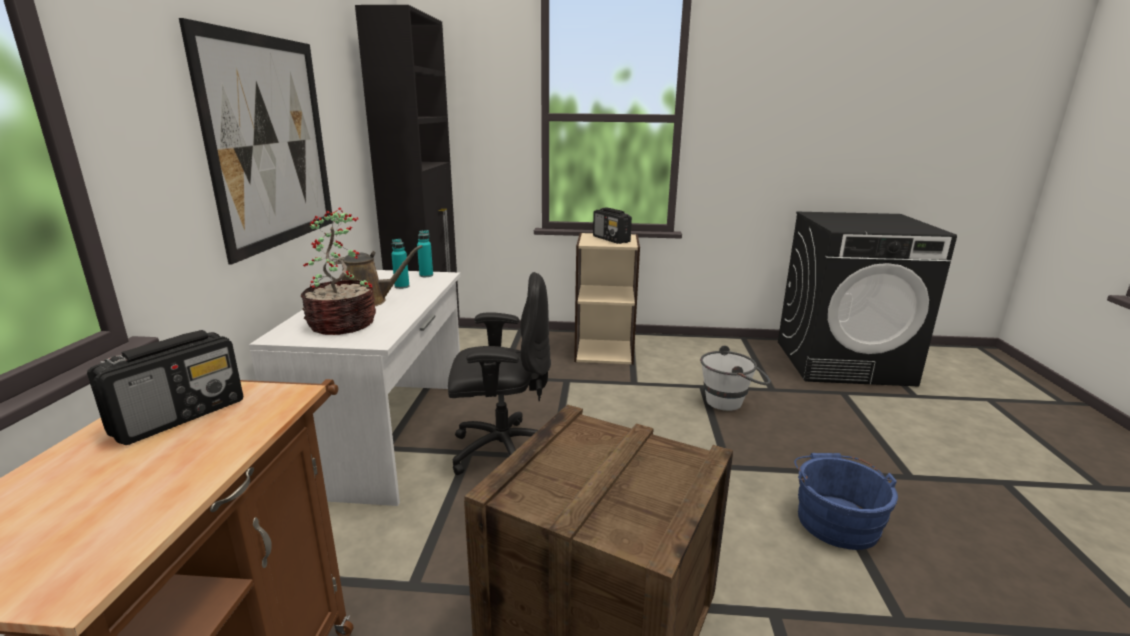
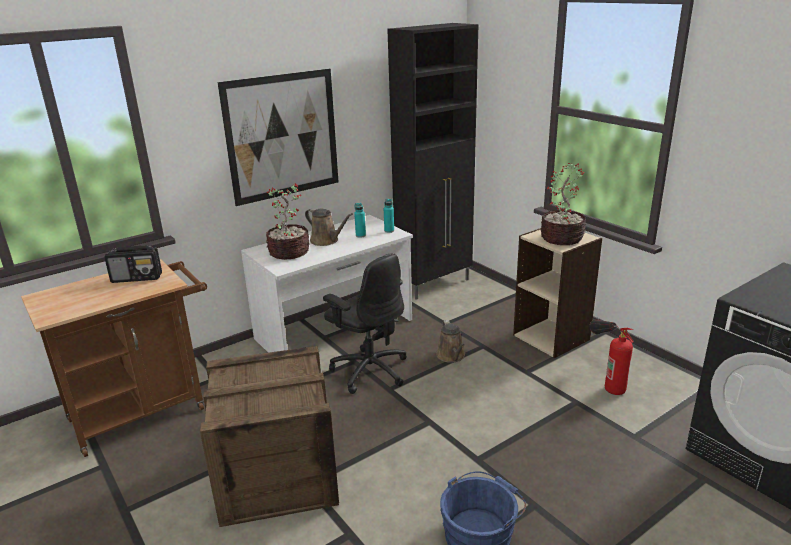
camera: 50 degrees right, 5 degrees up
(556, 400) = (451, 356): none -> brown watering can
(611, 239) = (562, 237): radio -> potted plant
(688, 362) = (606, 378): none -> fire extinguisher
(731, 402) = (575, 425): white bucket -> none

